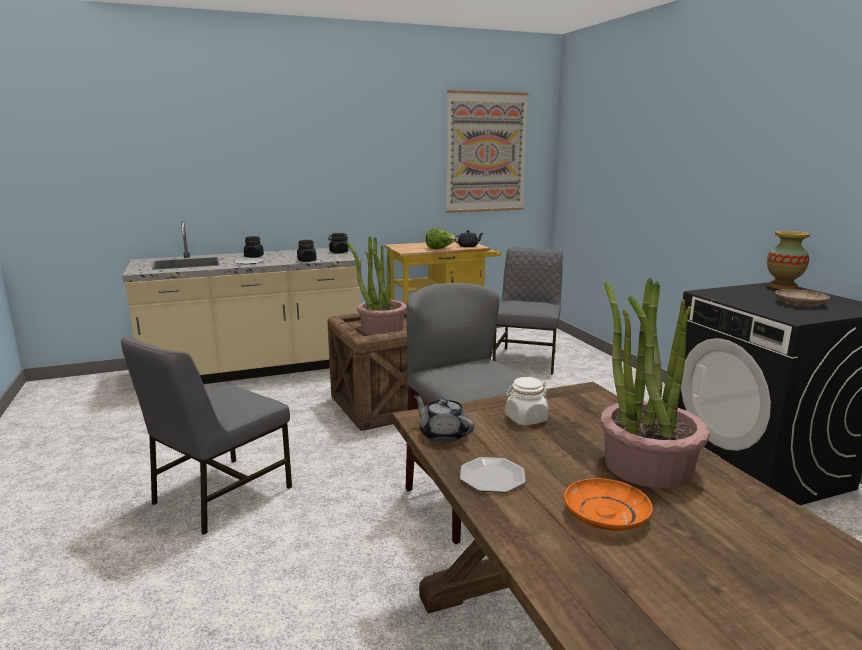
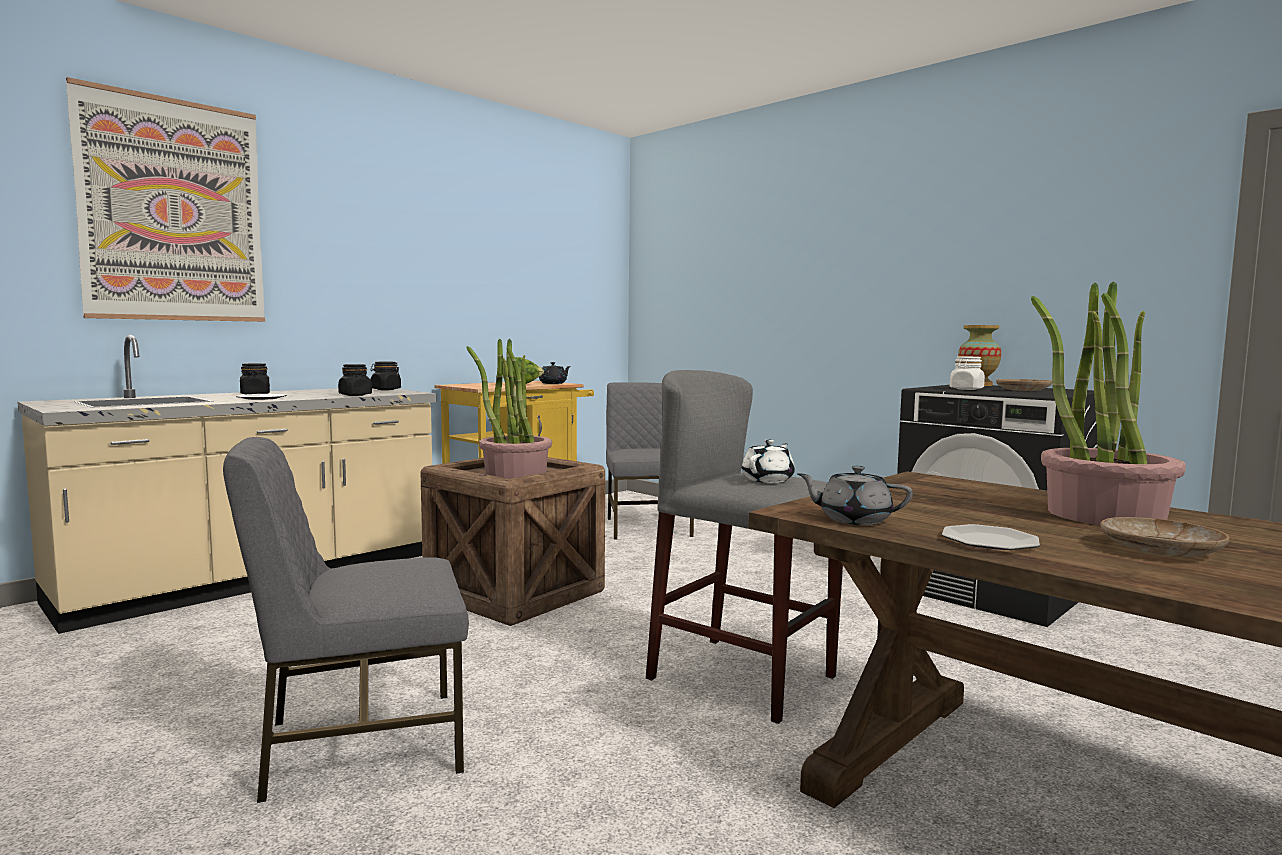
camera: 25 degrees left, 10 degrees down
(219, 495) = (359, 744): grey chair -> grey chair turned 60 degrees clockwise
(479, 374) = (768, 480): none -> white teapot
(486, 152) = (556, 268): picture -> picture (173, 211)
(526, 419) = (911, 500): white jar -> white jar (966, 389)
(605, 514) = (1160, 549): orange plate -> beige plate

